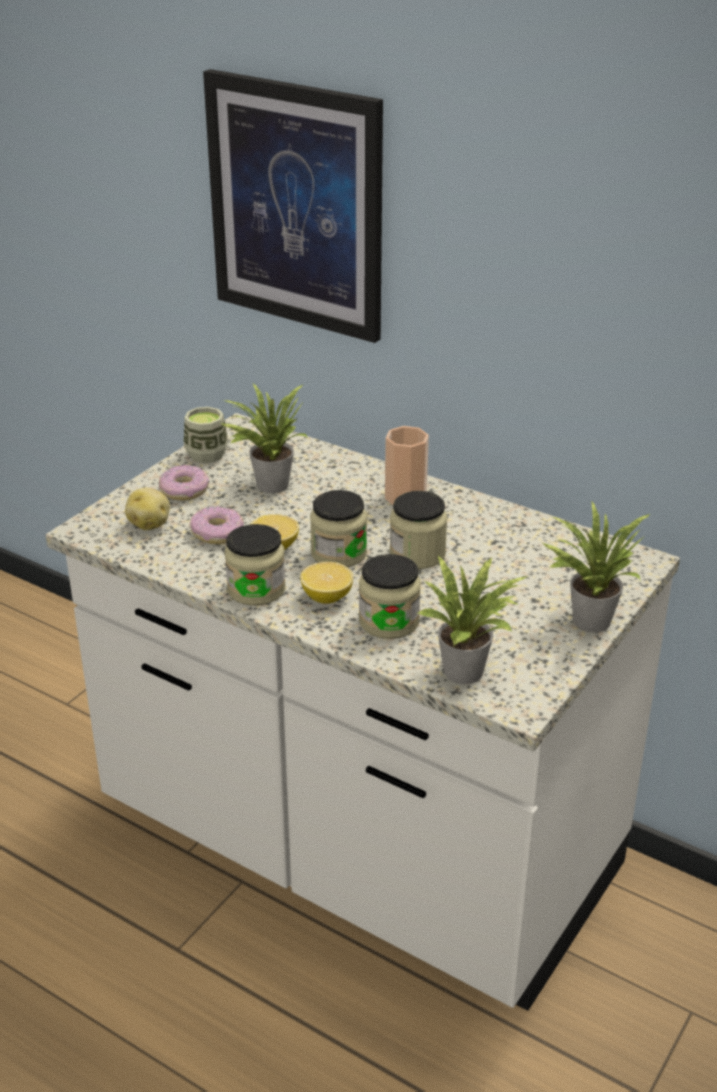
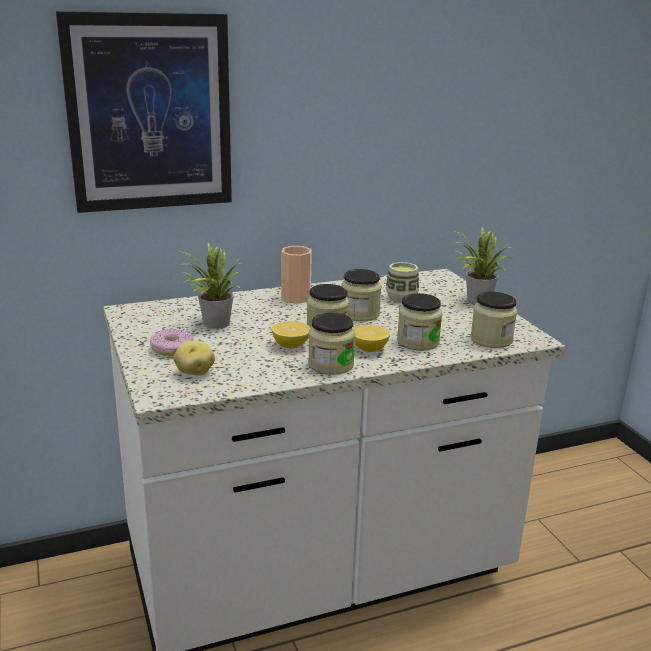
camera: 55 degrees left, 10 degrees down
(206, 455) = (140, 329): cup -> cup (401, 298)
(217, 532) = (244, 355): donut -> none
(469, 672) = (491, 339): potted plant -> jar

